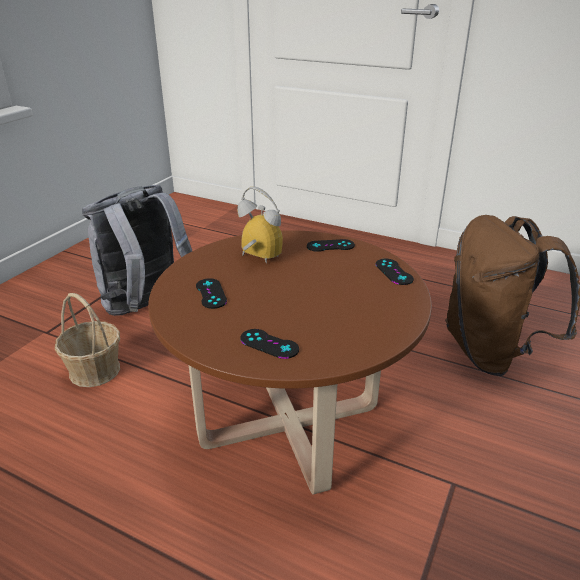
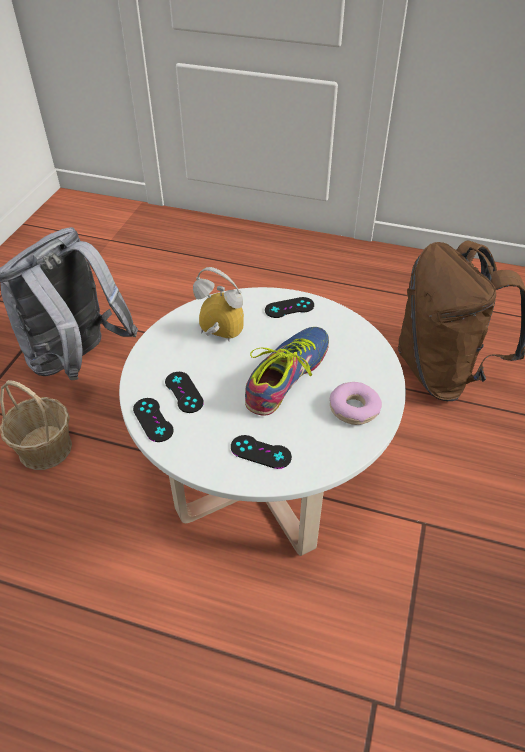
camera: 10 degrees left, 15 degrees up
(289, 424) = (262, 482): brown coffee table -> white coffee table
(313, 291) = (287, 376): none -> shoe
(373, 321) = (354, 409): none -> donut
(394, 272) = (361, 338): black game controller -> black game controller (153, 420)

